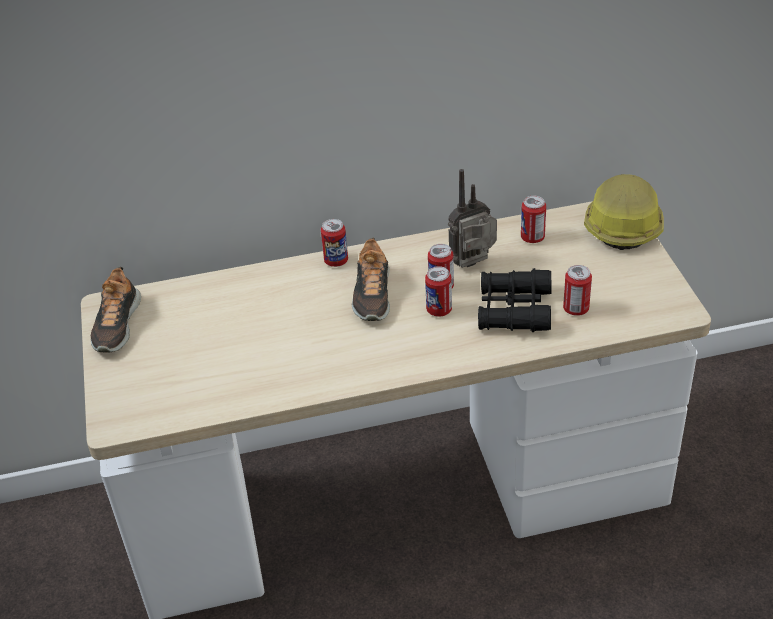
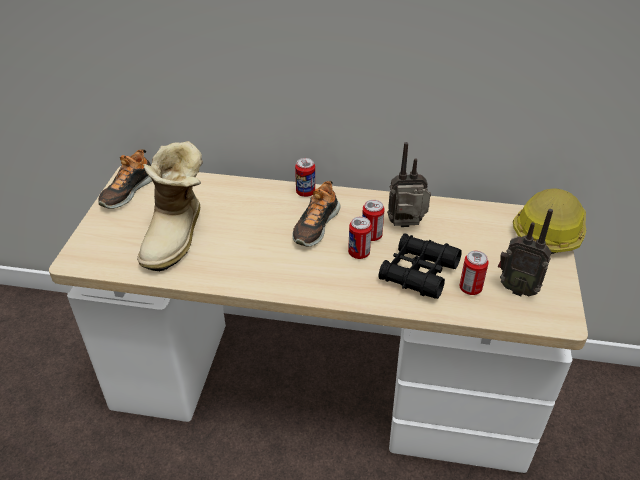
camera: 20 degrees right, 0 degrees up
(219, 357) = (177, 236): none -> boot
(532, 238) = (466, 220): can -> none
(621, 293) = (516, 288): none -> radio

